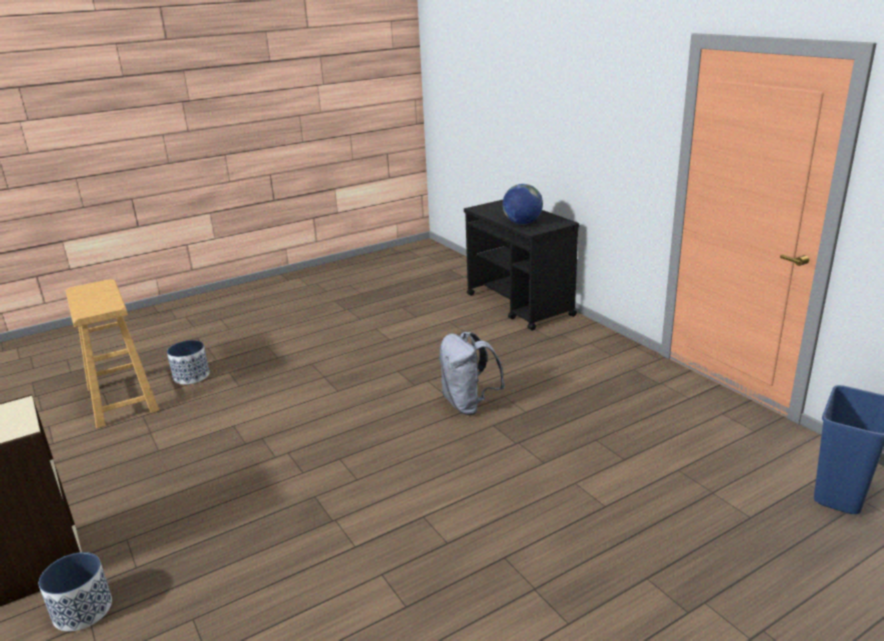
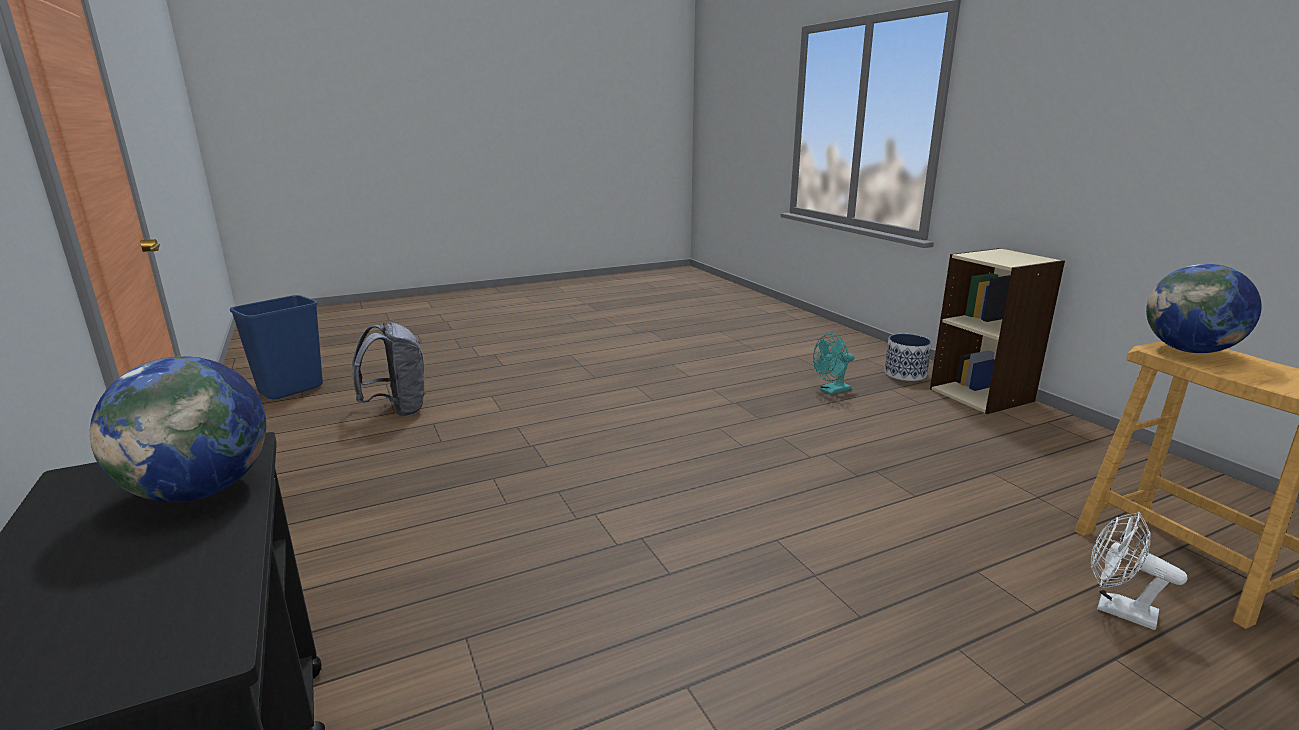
camera: 175 degrees left, 5 degrees down
(99, 306) = (1189, 350): none -> globe
(191, 376) = (1116, 609): planter -> white fan
(212, 555) = (831, 391): none -> turquoise fan
(469, 405) = (565, 495): grey backpack -> grey backpack (397, 410)

